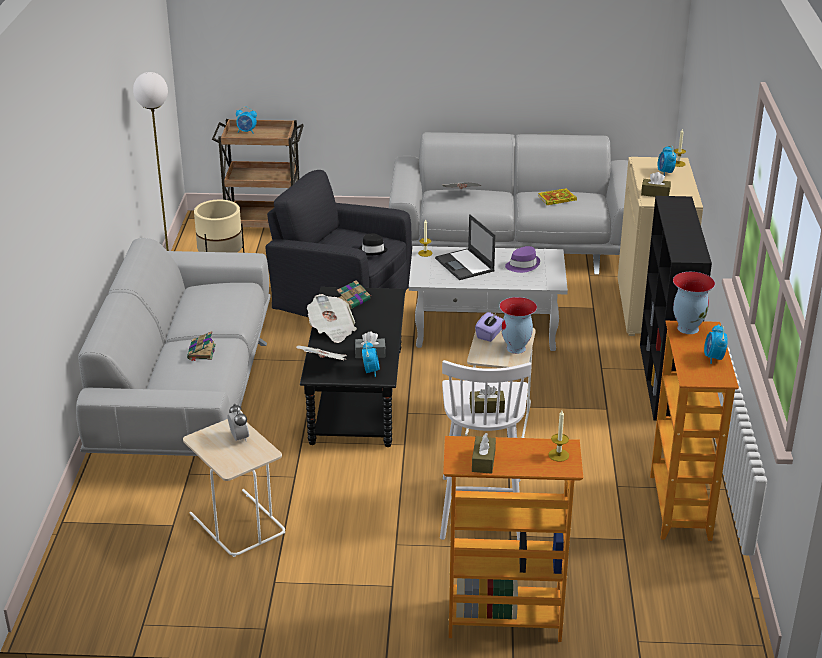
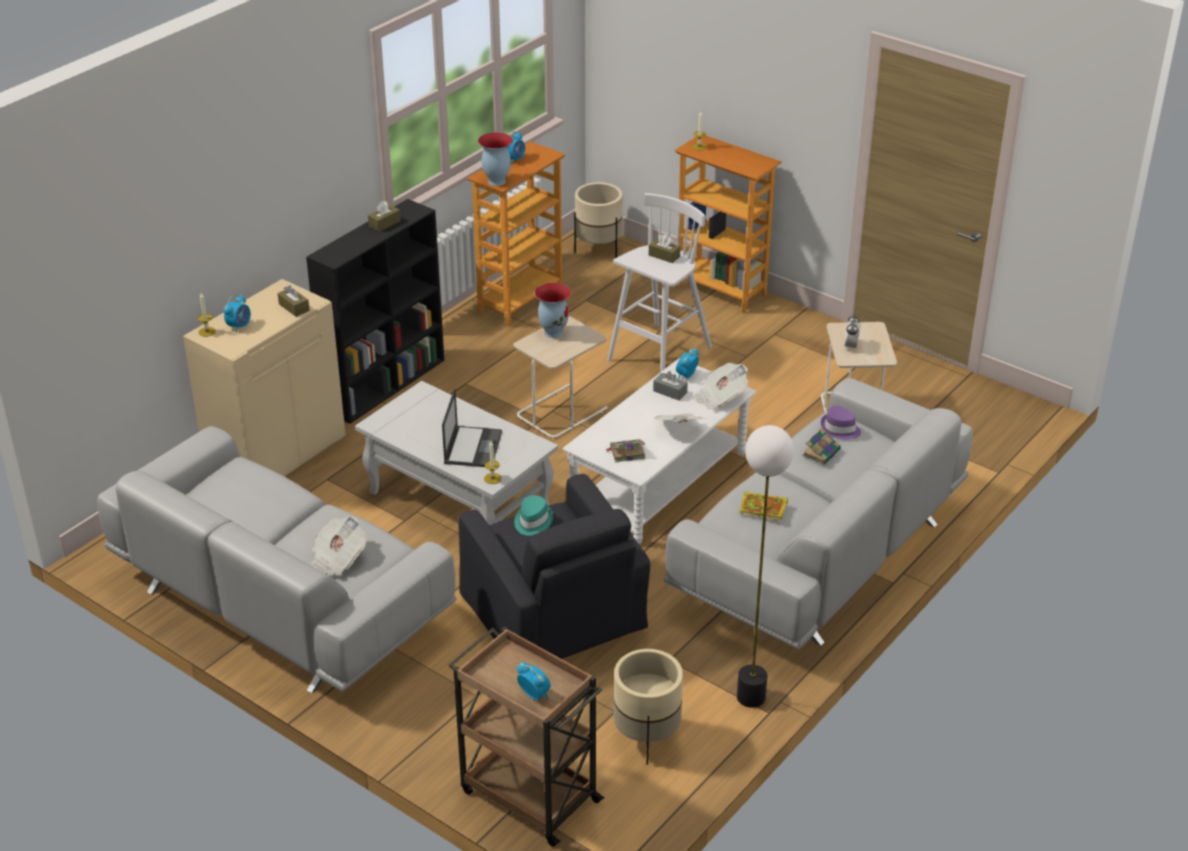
camera: 145 degrees left, 5 degrees up
(357, 395) = (659, 482): black coffee table -> white coffee table
(372, 250) = (532, 521): black hat -> turquoise hat
(483, 461) = (749, 158): brown tissue box -> brown tissue box (384, 223)
(489, 335) = (558, 352): purple tissue box -> none
(522, 265) = (420, 423): purple hat -> purple hat (840, 429)
(556, 199) = (256, 494): book -> book (764, 508)
(701, 616) = (598, 249): none -> beige planter

